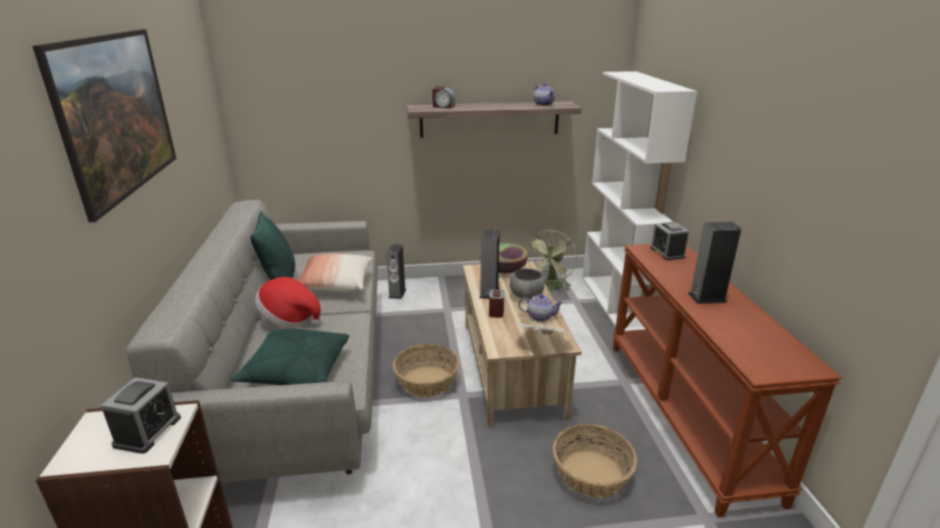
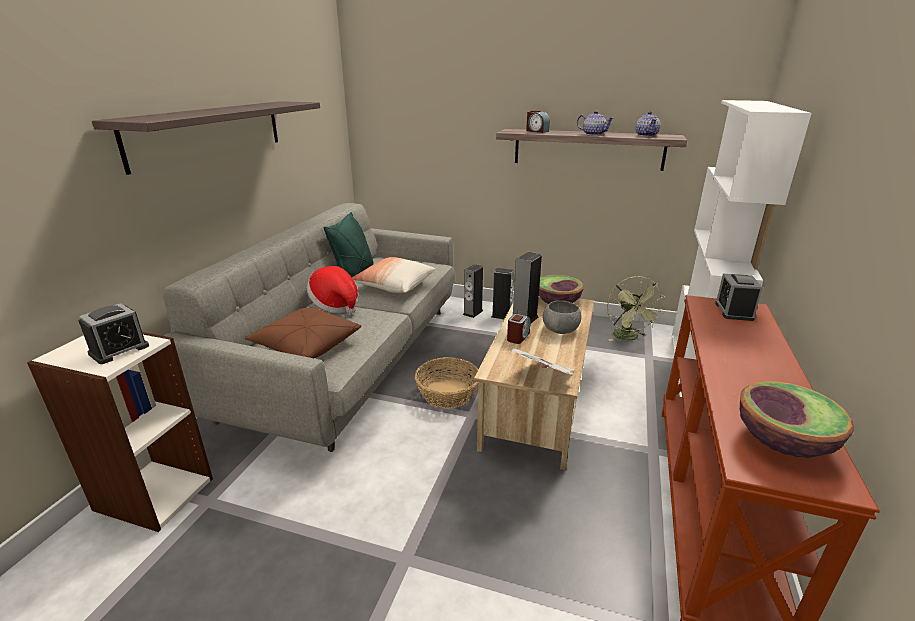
camera: 25 degrees right, 0 degrees up
(127, 151) = (210, 132): picture -> shelf
(296, 371) = (306, 346): green pillow -> brown pillow
(539, 316) = (558, 352): teapot -> teapot (593, 134)
(550, 287) = (629, 338): green fan -> green fan turned 60 degrees counterclockwise
(592, 474) = (553, 532): basket -> none
(707, 297) = (745, 367): speaker -> speaker (502, 316)
(766, 347) = (782, 441): none -> bowl

